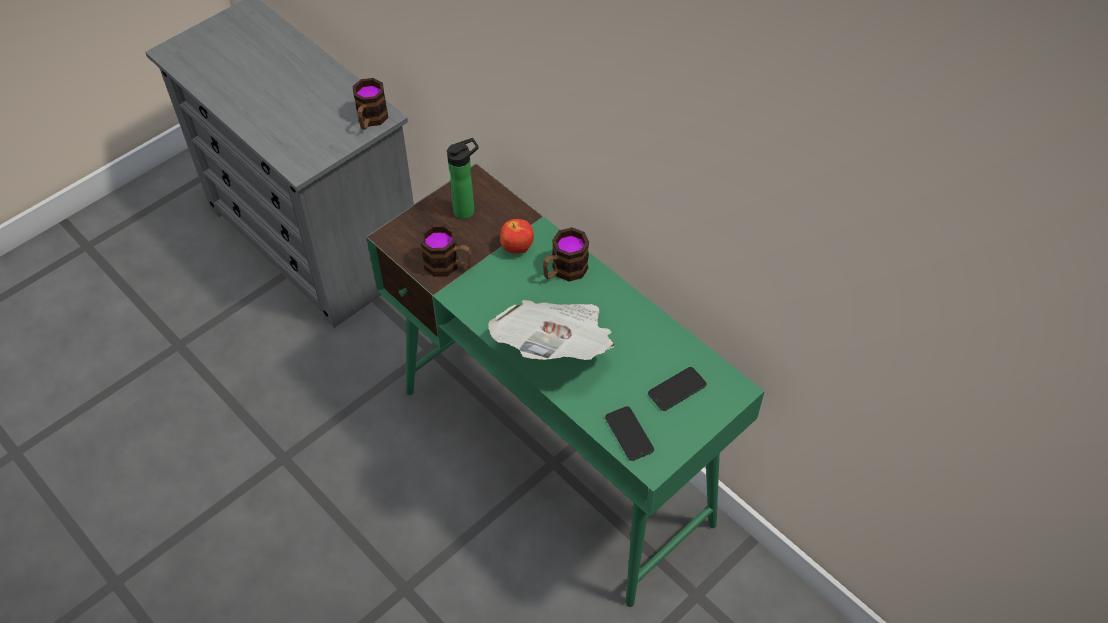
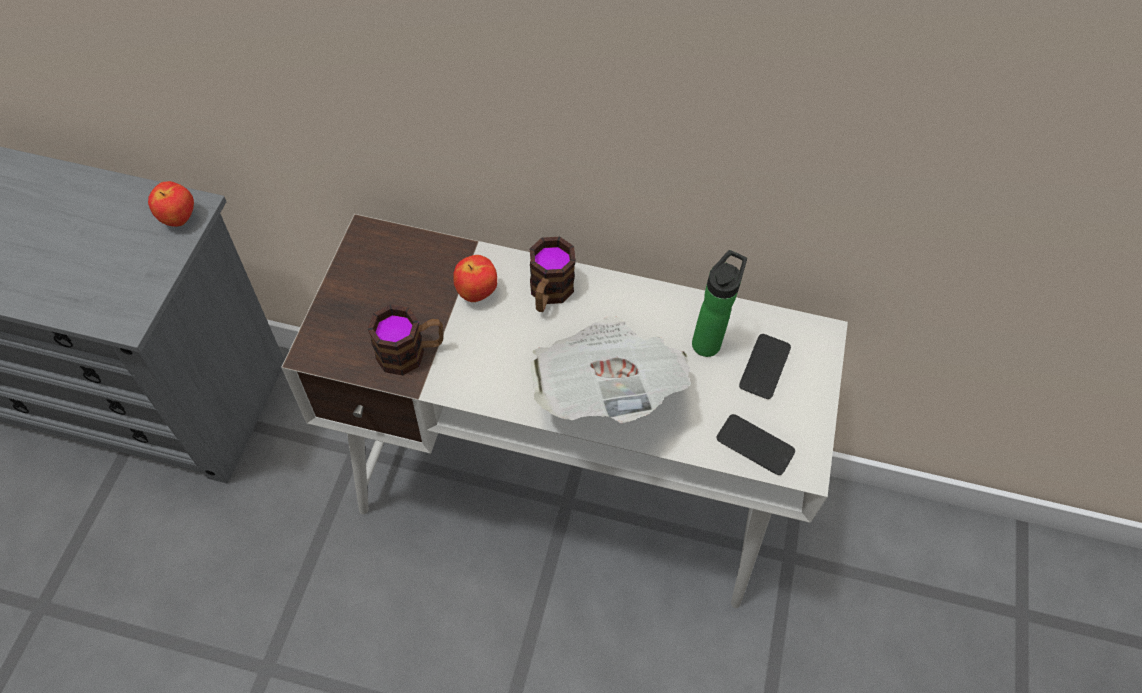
camera: 35 degrees left, 5 degrees up
(370, 120) = (179, 219): mug -> apple
(467, 210) = (384, 275): bottle -> bottle (708, 341)
(556, 456) = (565, 493): green desk -> white desk

